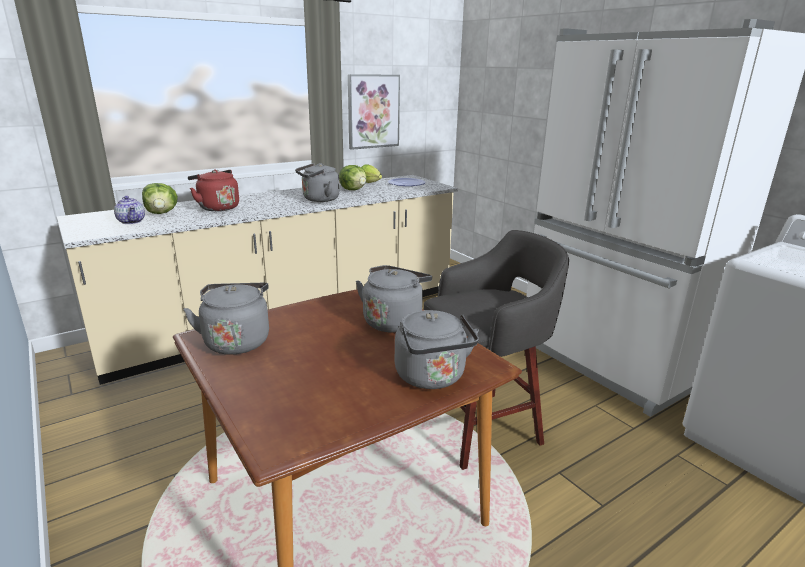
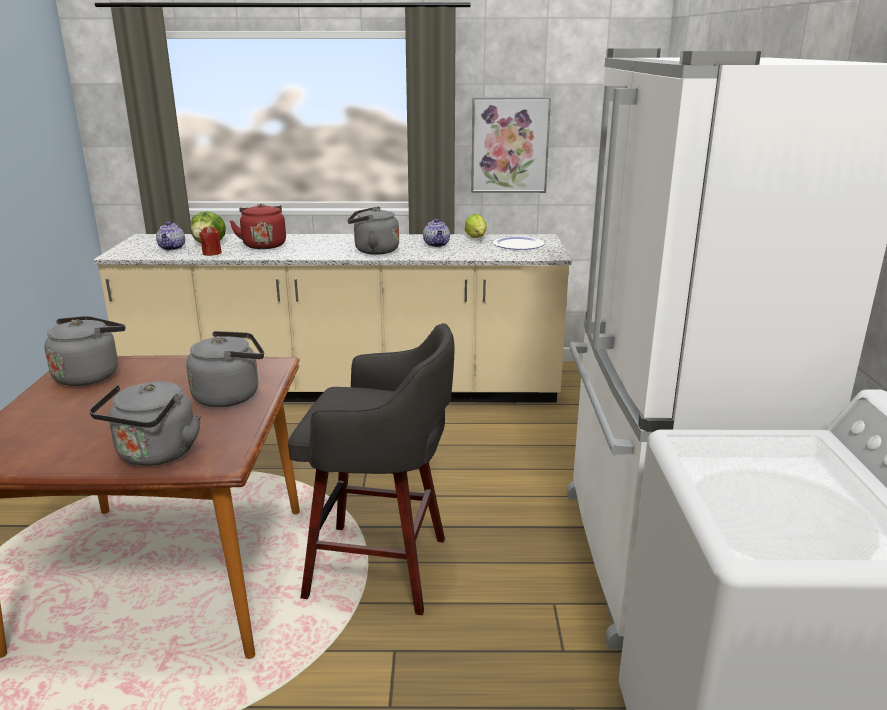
camera: 35 degrees right, 0 degrees up
(183, 220) = (212, 253): none -> red candle
(353, 190) = (437, 244): lettuce -> teapot

